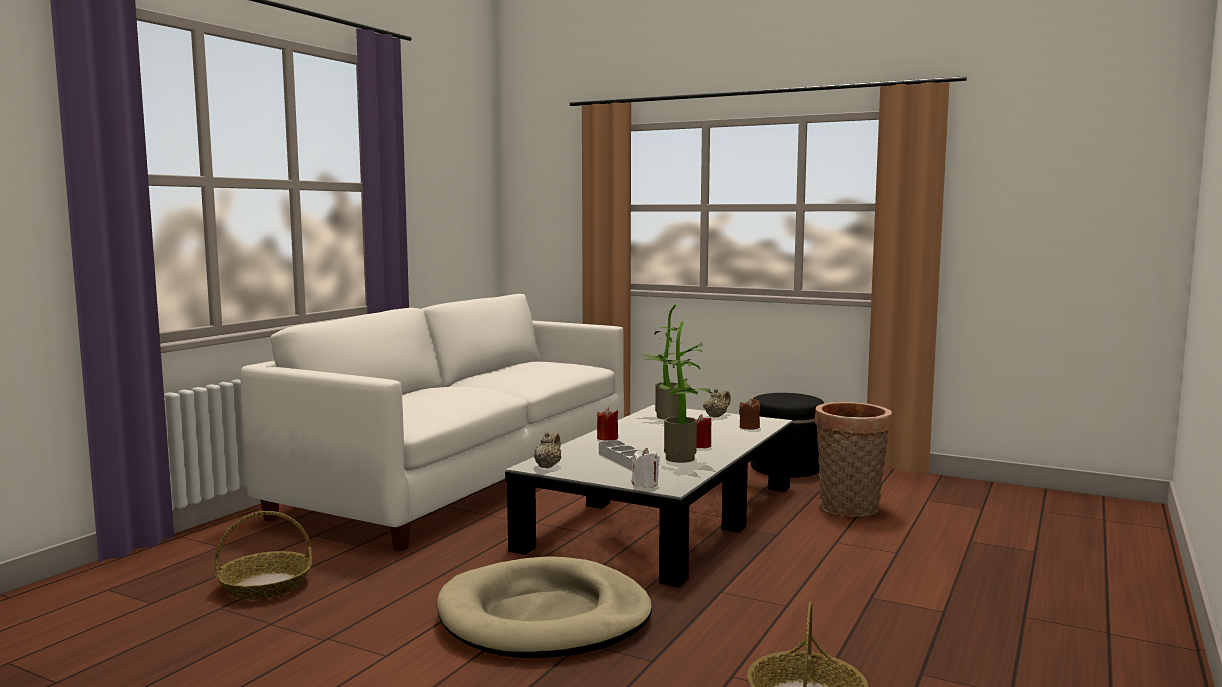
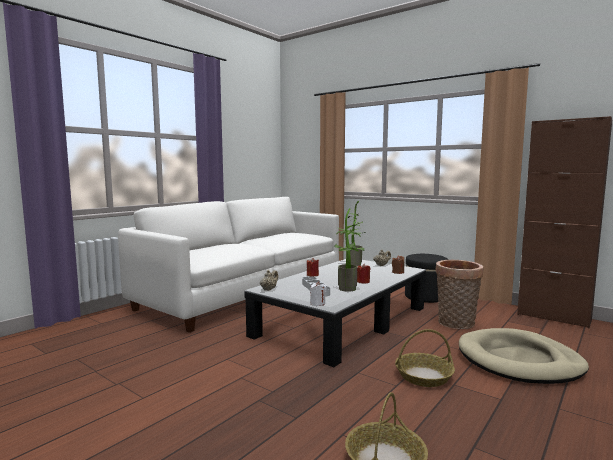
camera: 10 degrees right, 0 degrees up
(266, 585) = (108, 347): basket -> basket (424, 376)
(544, 617) = (245, 380): beige dog bed -> beige dog bed (519, 361)
(996, 490) = (553, 317): none -> brown cabinet

